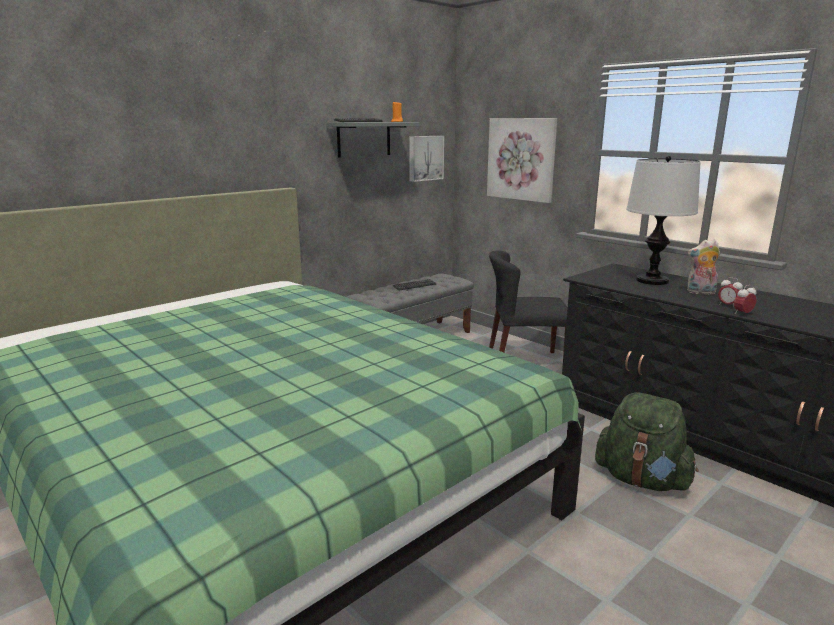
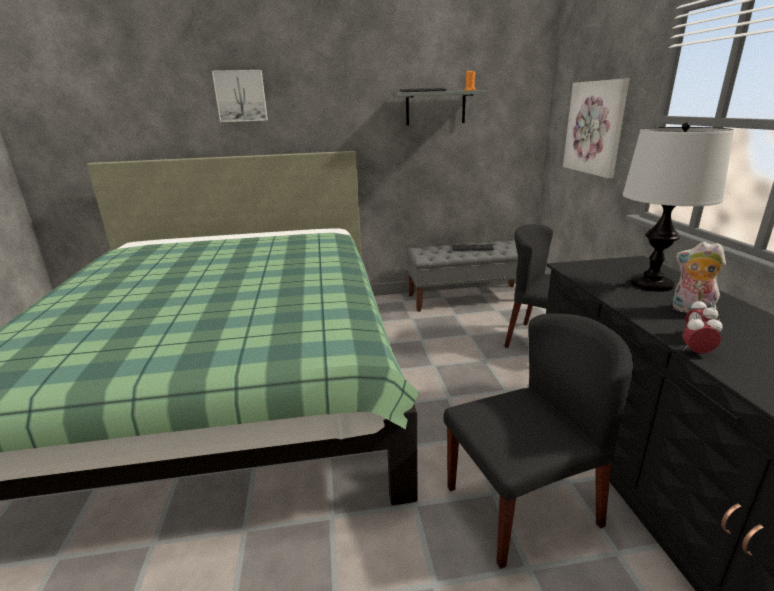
camera: 35 degrees right, 5 degrees up
(425, 158) = (508, 126): picture -> picture (241, 96)
(642, 480) = (522, 504): green backpack -> black chair

